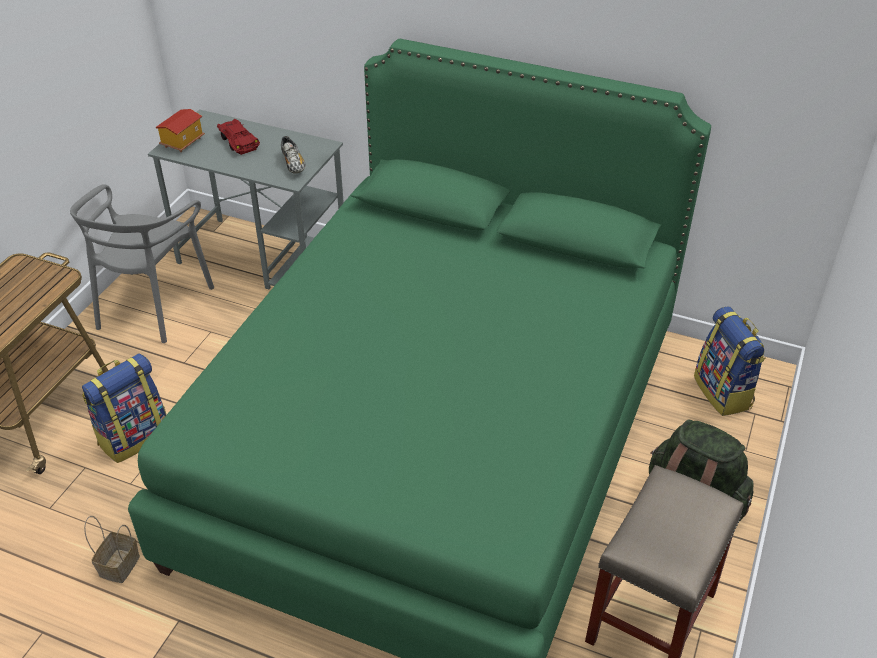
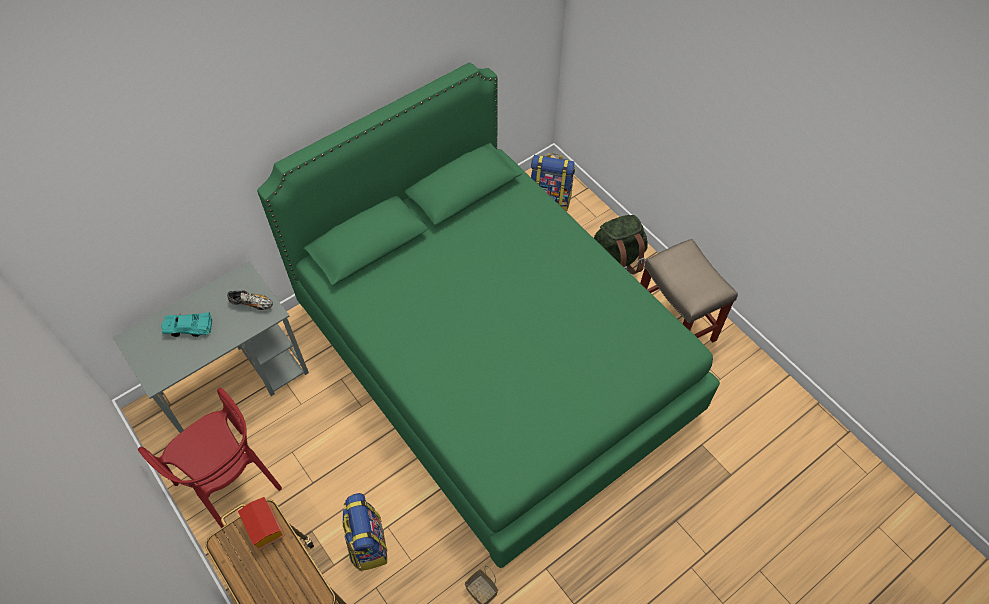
camera: 60 degrees left, 15 degrees up
(153, 305) = (230, 482): grey chair -> red chair
(182, 142) = (154, 366): toy house -> toy house (264, 528)
(238, 142) = (188, 327): red toy car -> turquoise toy car

